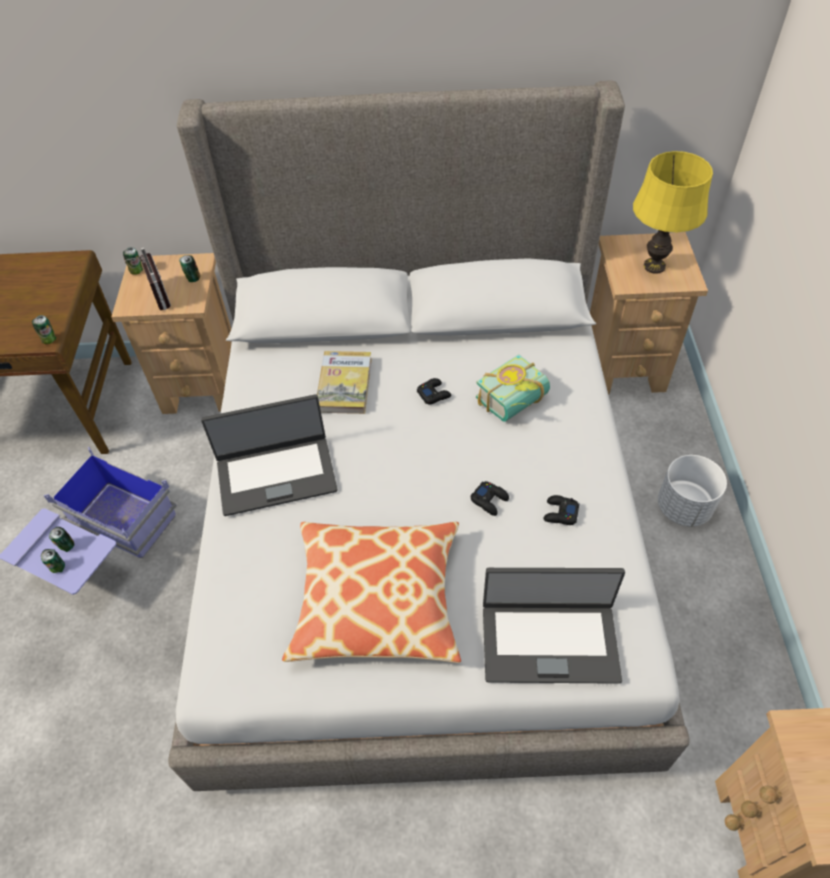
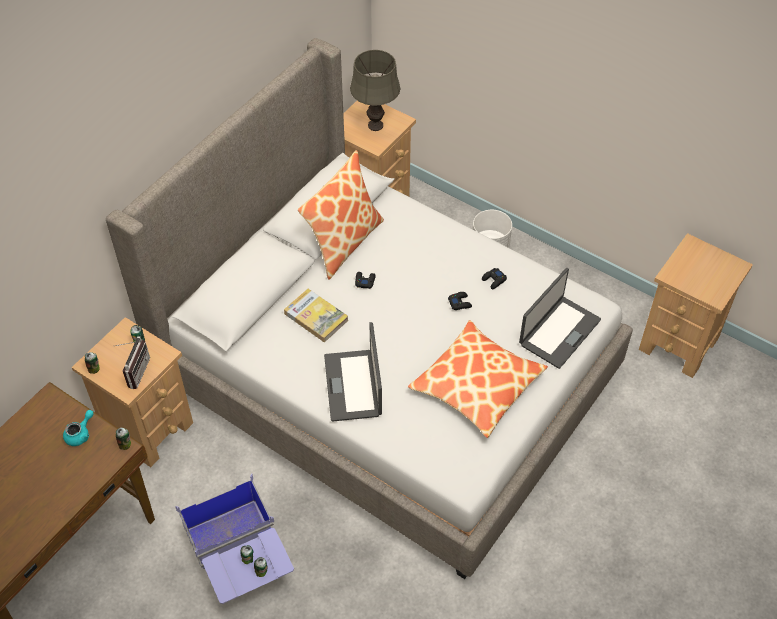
camera: 55 degrees left, 0 degrees up
(43, 304) = (80, 434): none -> turquoise teapot
(154, 297) = (134, 371): radio -> radio turned 90 degrees clockwise
(276, 474) = (354, 385): laptop -> laptop turned 150 degrees clockwise
(469, 344) = (344, 242): none -> pillow
(516, 403) = (408, 251): book -> none
(654, 266) = (375, 125): yellow table lamp -> grey table lamp

